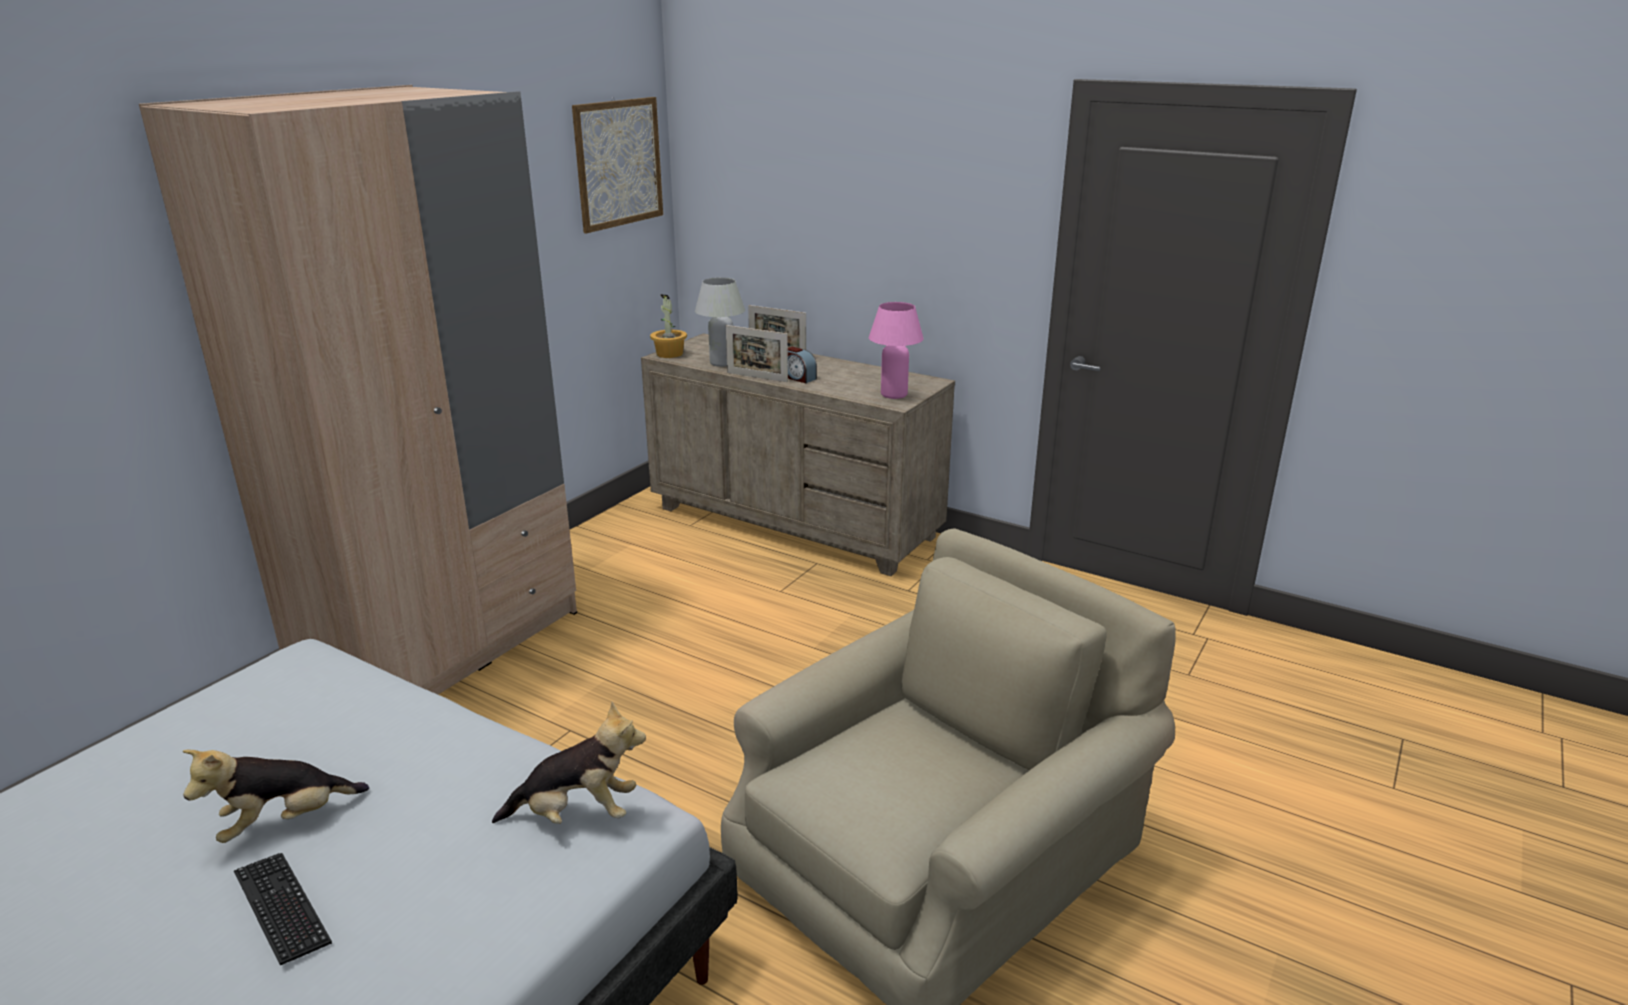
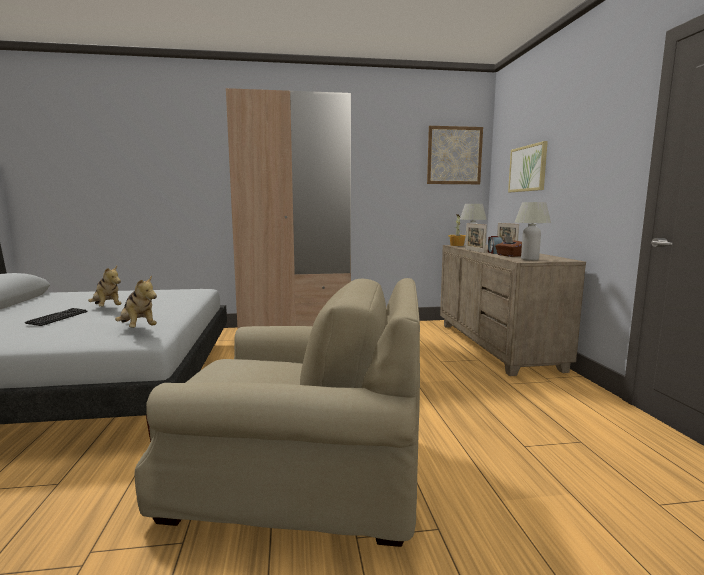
camera: 50 degrees right, 15 degrees down
(284, 822) = (107, 308): plush toy -> plush toy turned 150 degrees counterclockwise
(793, 206) = (528, 168): none -> picture
(840, 385) = (508, 255): none -> brown tissue box
(894, 395) = (529, 259): pink table lamp -> white table lamp

